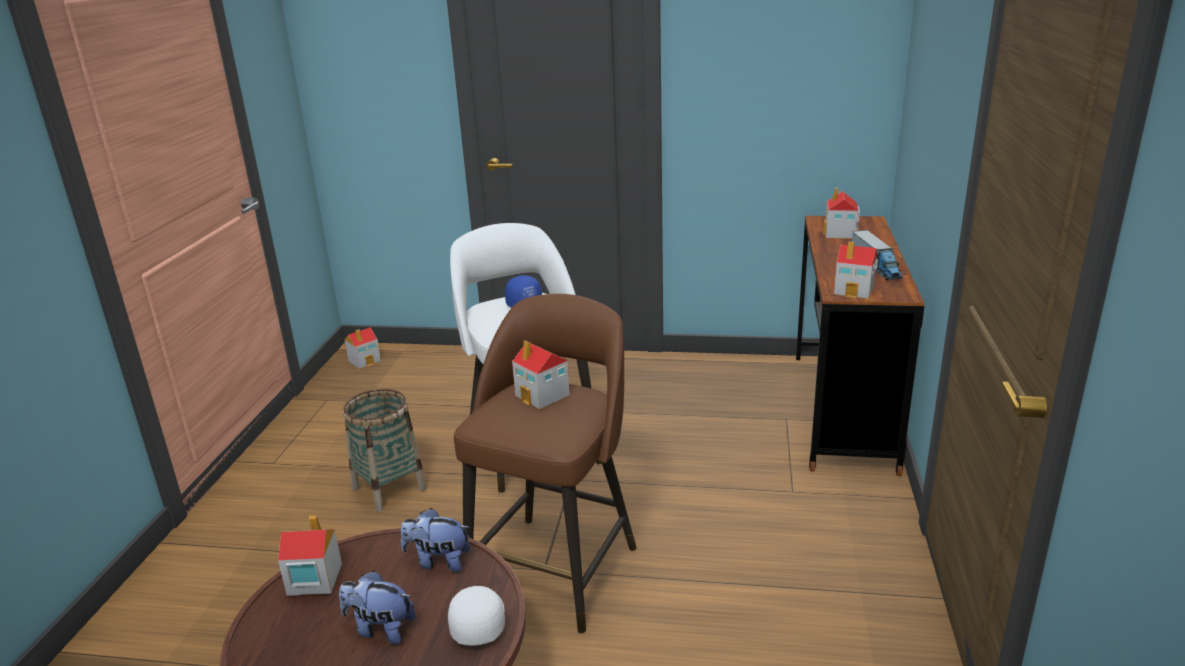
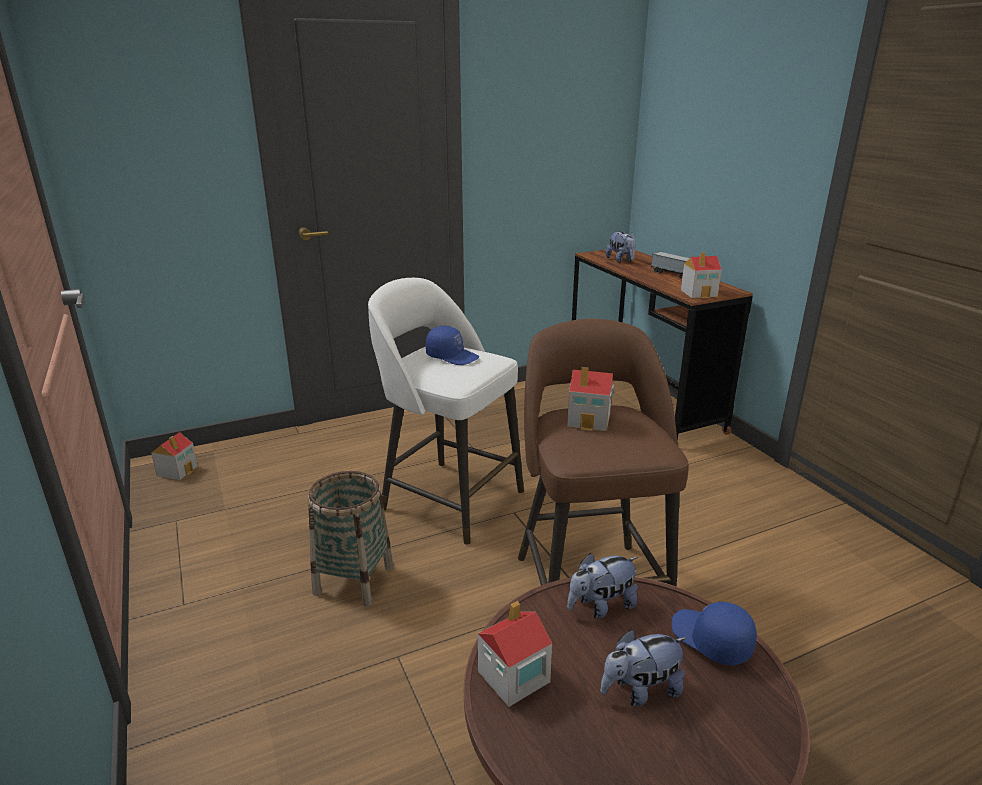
camera: 35 degrees left, 0 degrees up
(477, 620) = (710, 640): white cap -> blue cap
(840, 233) = (621, 261): toy house -> plush toy

